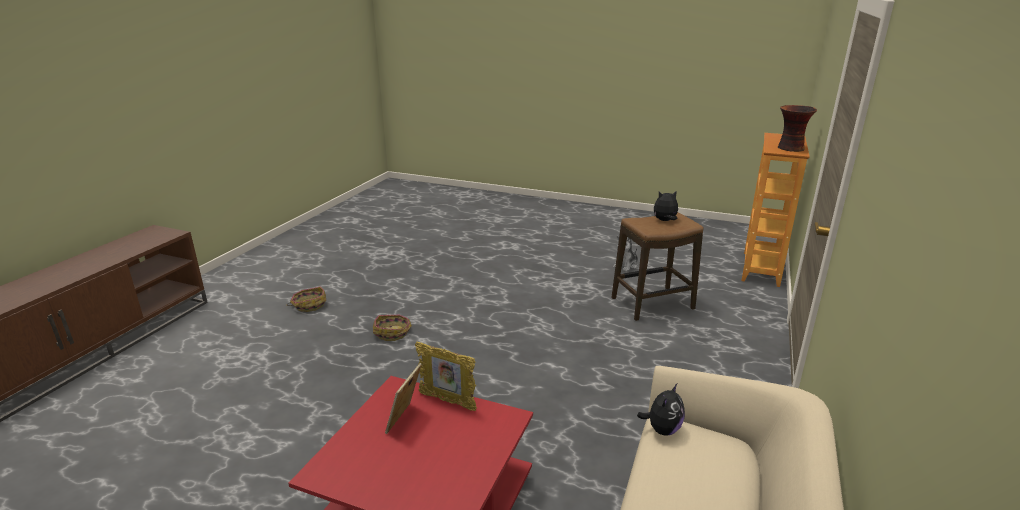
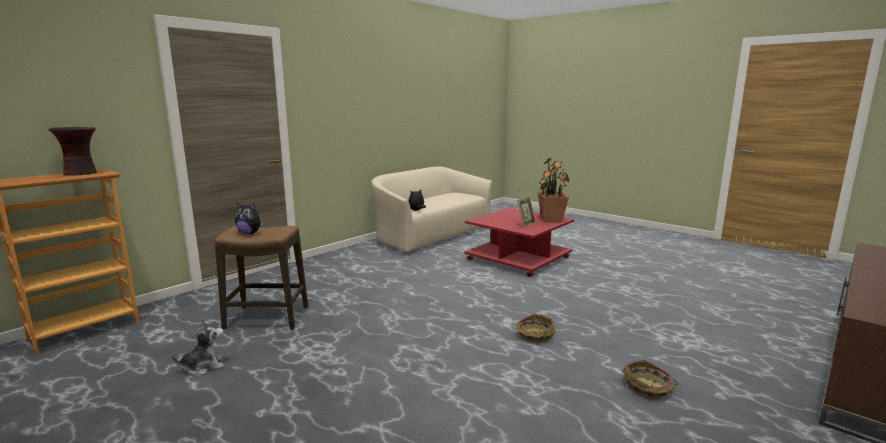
camera: 160 degrees left, 10 degrees down
(347, 460) = (551, 220): none -> potted plant
(448, 401) = (503, 226): picture frame -> none

